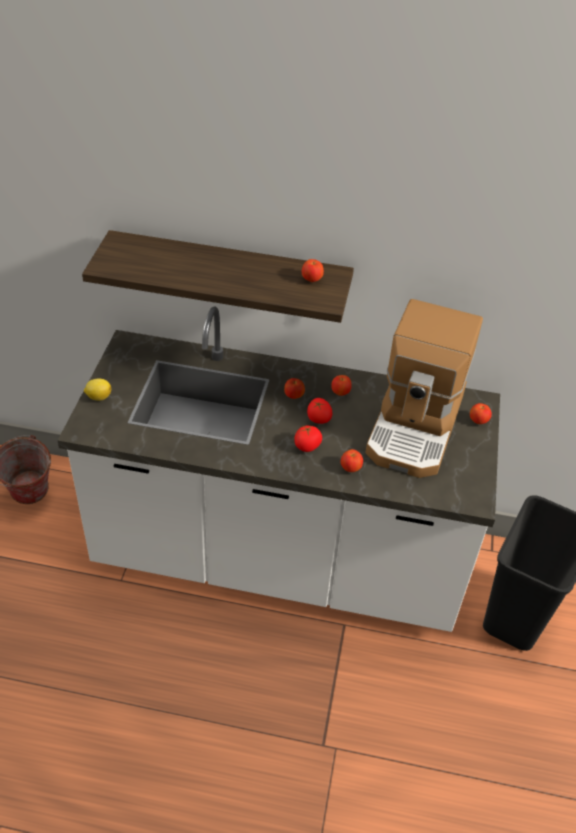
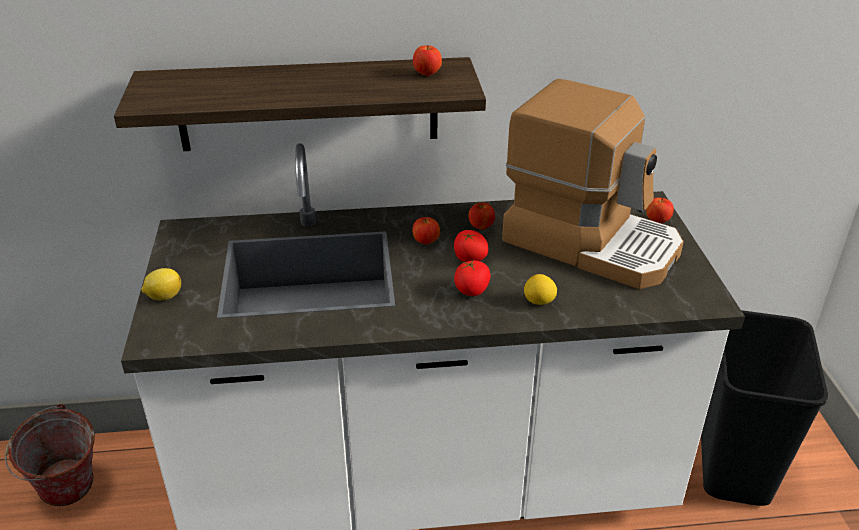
camera: 15 degrees left, 10 degrees down
(350, 468) = (539, 302): apple -> lemon
(416, 427) = (591, 242): coffee machine -> coffee machine turned 60 degrees counterclockwise

